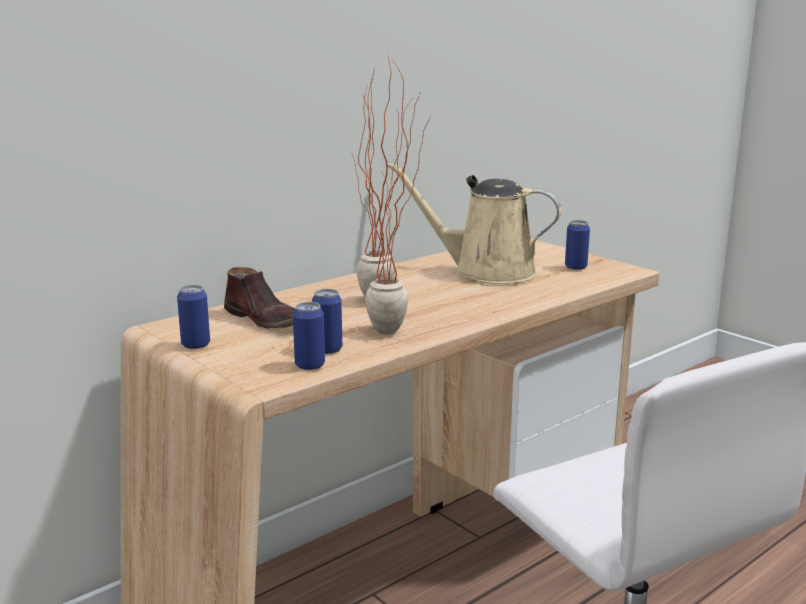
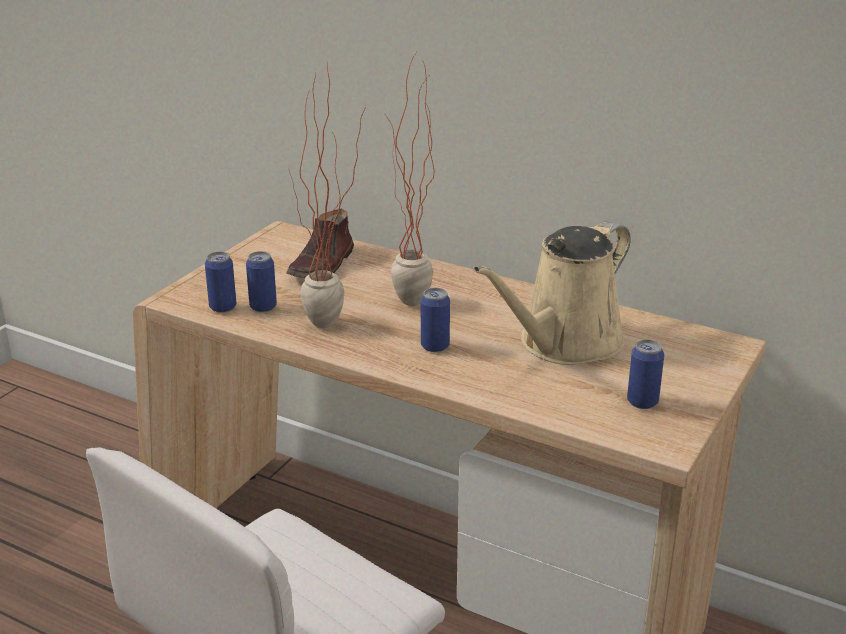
camera: 70 degrees right, 10 degrees up
(195, 345) = (247, 253): can -> can (435, 346)
(485, 272) = (564, 344): beige watering can -> beige watering can turned 135 degrees counterclockwise

